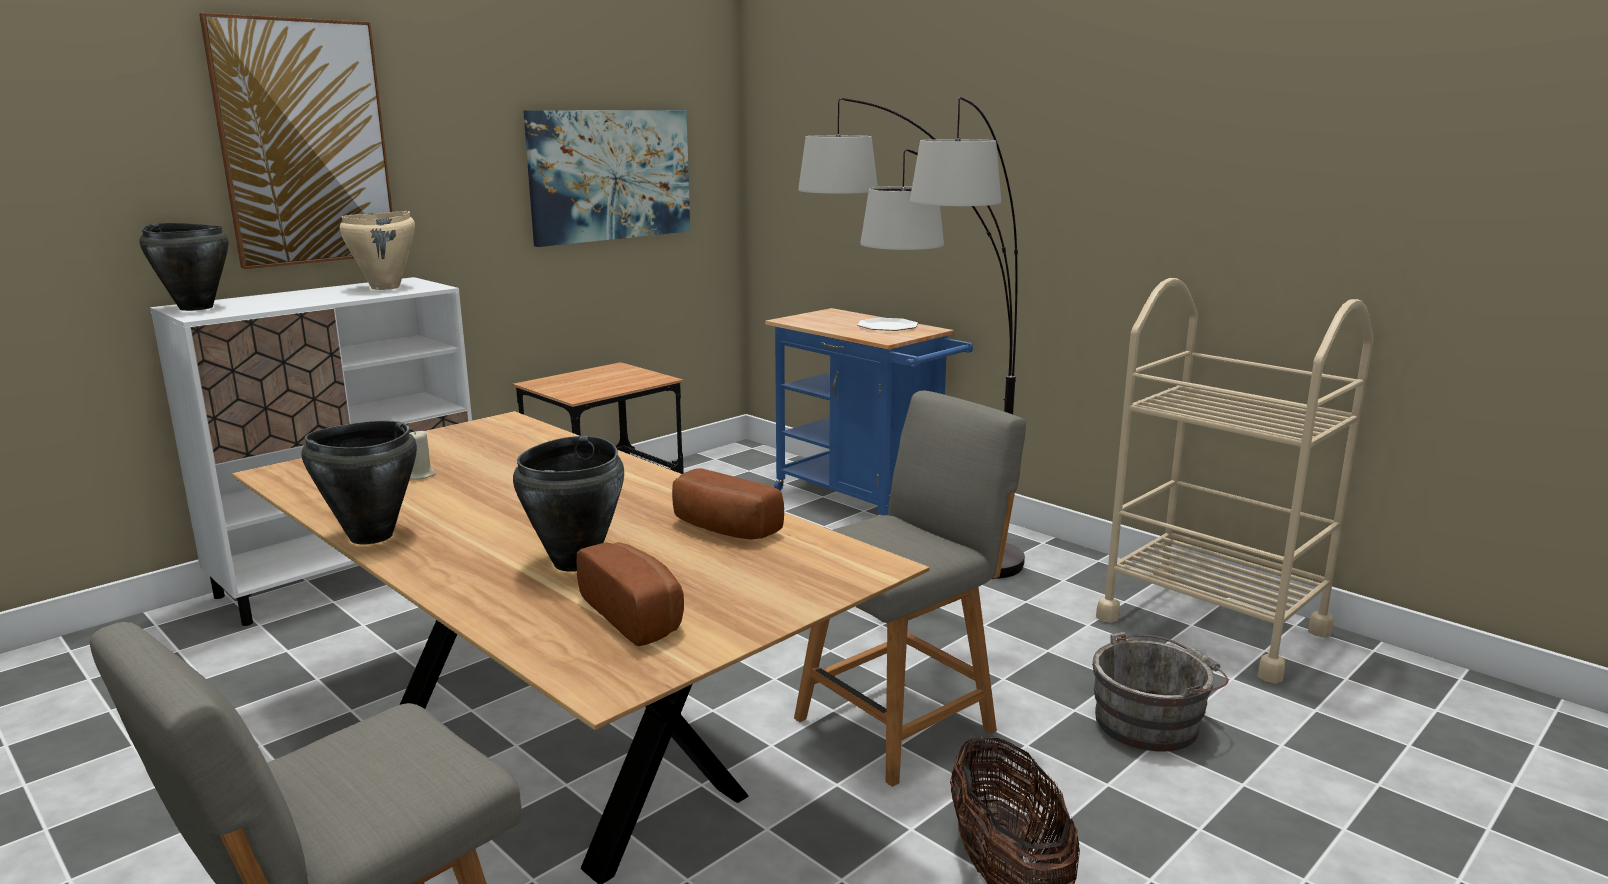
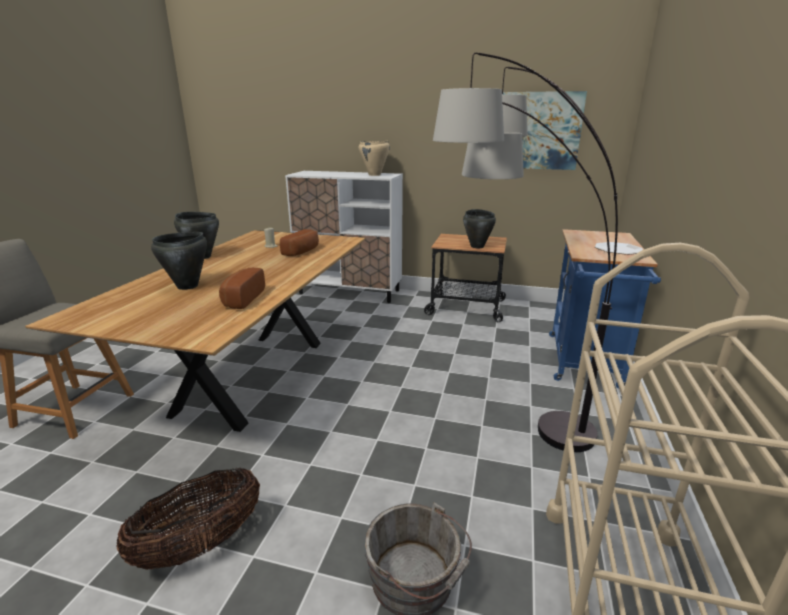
camera: 60 degrees right, 5 degrees up
(196, 307) = (308, 172): black cooking pot -> black cooking pot (477, 246)
(304, 143) = (364, 108): picture -> none
(637, 614) = (133, 307): bread -> bread (303, 251)
(900, 722) = (334, 457): grey chair -> none

